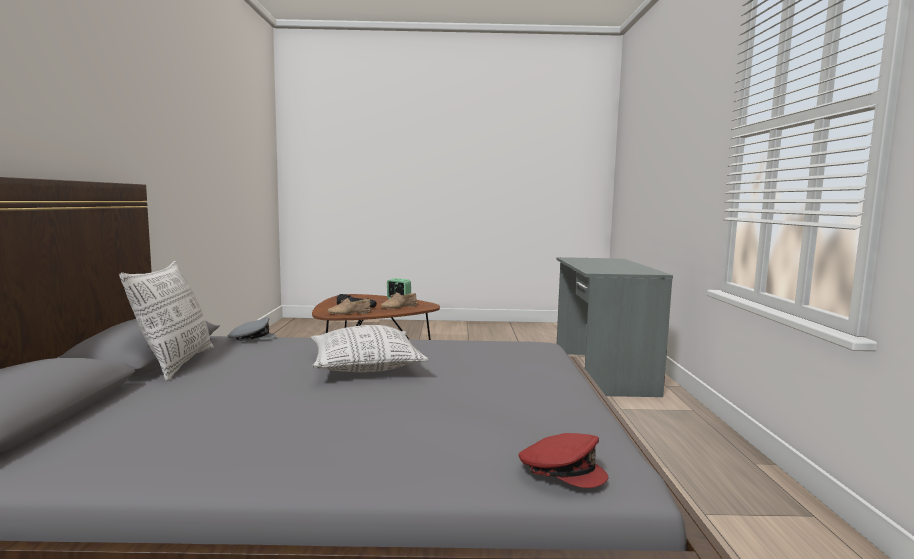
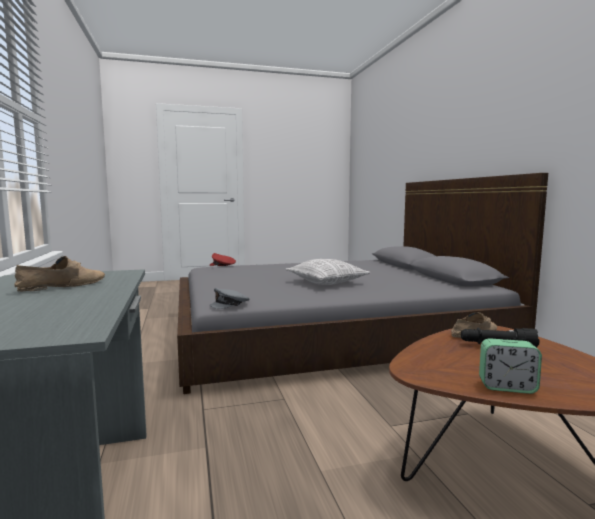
camera: 165 degrees right, 0 degrees up
(176, 364) = (425, 277): pillow -> none
(251, 338) = (441, 290): grey cap -> grey cap (230, 304)
(399, 307) = (448, 358): beige shoe -> beige shoe (62, 285)

